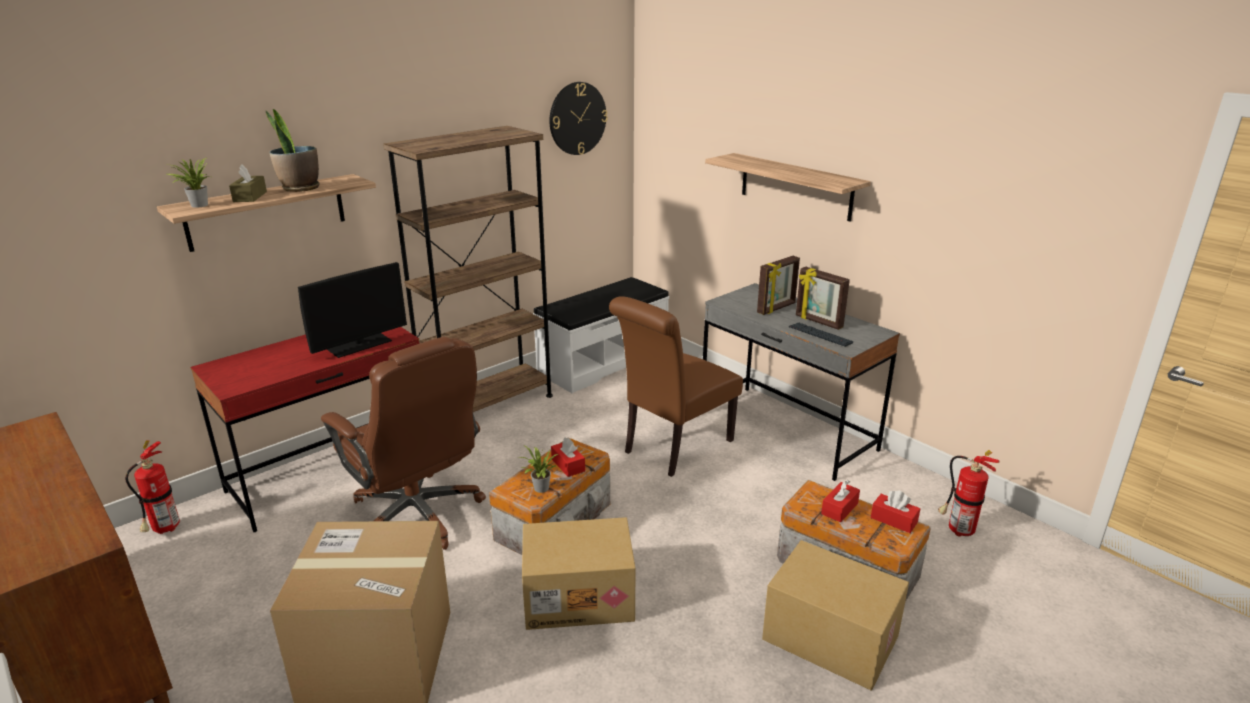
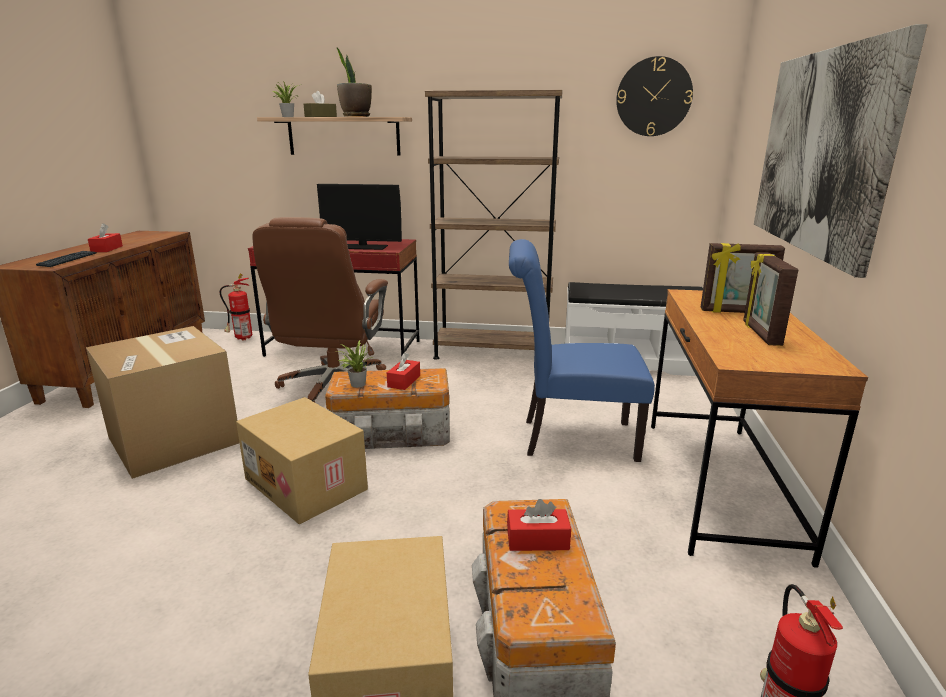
camera: 50 degrees right, 5 degrees down
(673, 448) = (570, 438): brown chair -> blue chair
(786, 431) = (718, 484): grey desk -> brown desk
(795, 186) = (820, 152): shelf -> picture
(820, 335) = (729, 342): keyboard -> keyboard (68, 259)
(893, 520) = (575, 594): red tissue box -> red tissue box (107, 249)

